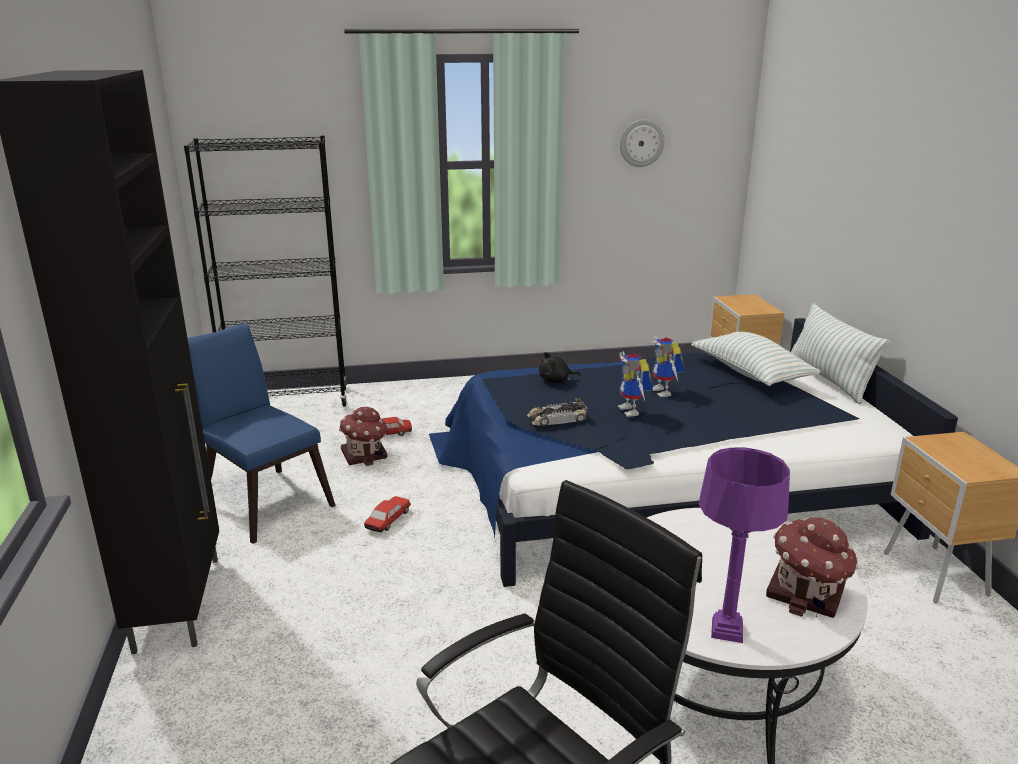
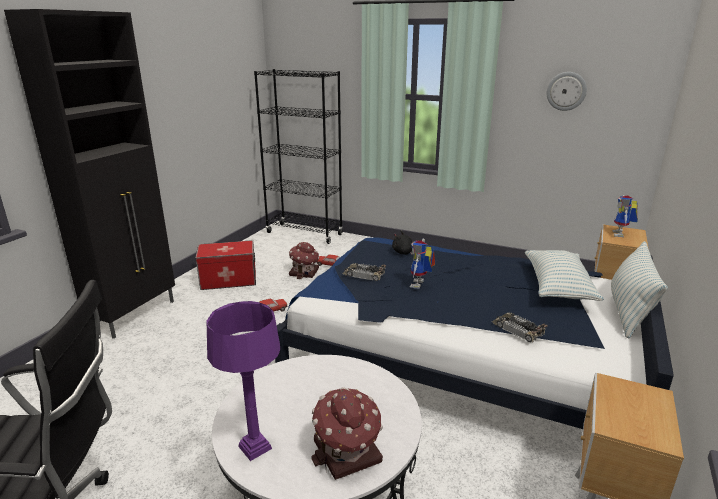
camera: 35 degrees right, 0 degrees up
(264, 500) = (229, 280): blue chair -> storage box
(665, 392) = (466, 280): toy robot -> toy robot (621, 235)
(777, 426) = (517, 329): none -> toy car

